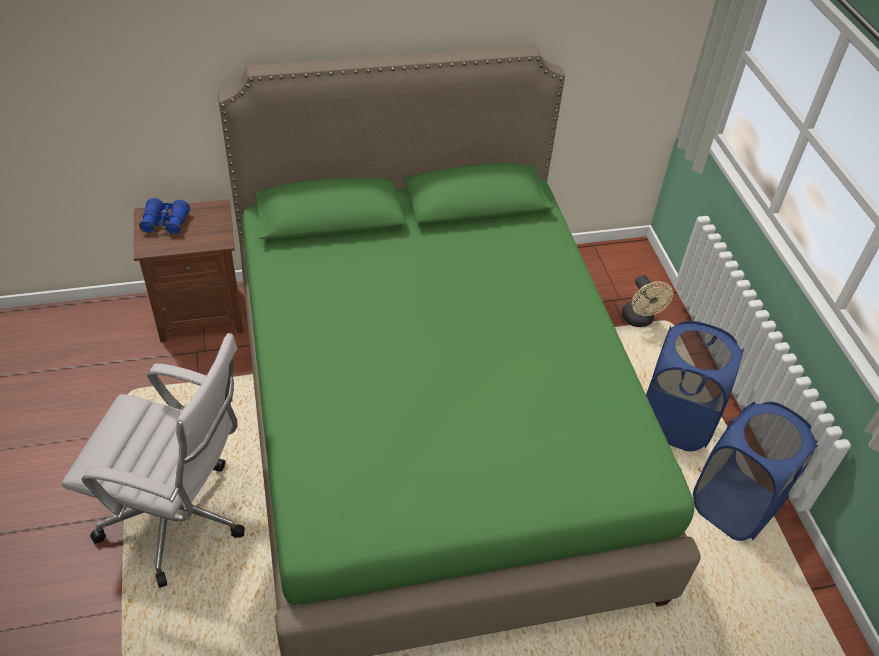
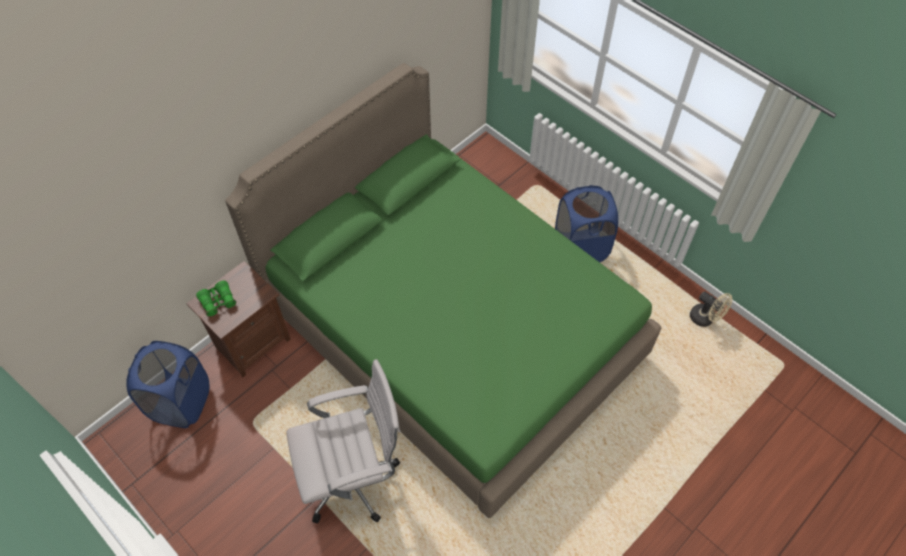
camera: 30 degrees left, 10 degrees up
(165, 223) = (218, 301): blue binoculars -> green binoculars
(639, 320) = (520, 193): beige fan -> beige fan (705, 319)
(735, 504) = (641, 280): blue laundry basket -> blue laundry basket (181, 402)

